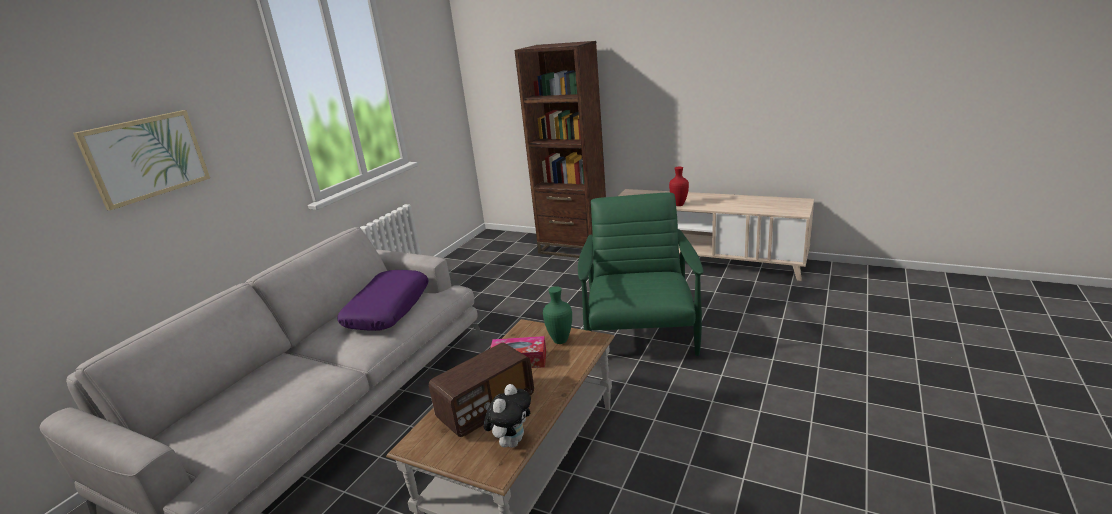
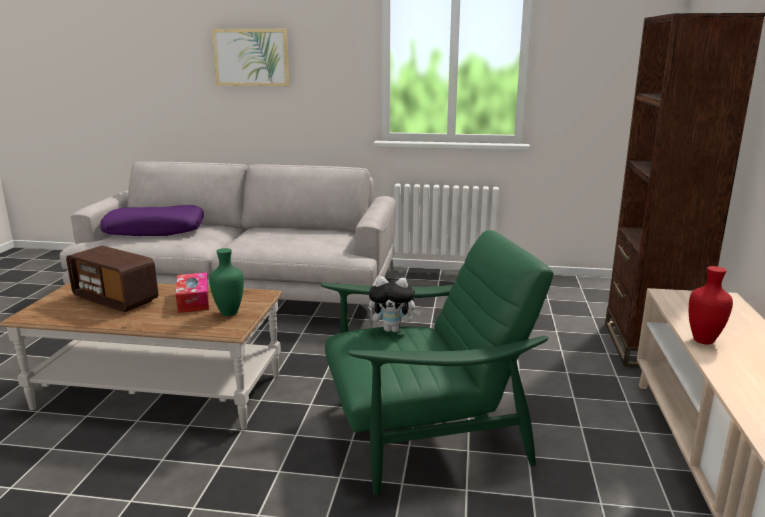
camera: 70 degrees right, 5 degrees down
(387, 309) = (303, 240): purple pillow -> purple pillow (155, 230)
(512, 441) = (61, 315): plush toy -> plush toy (393, 330)

